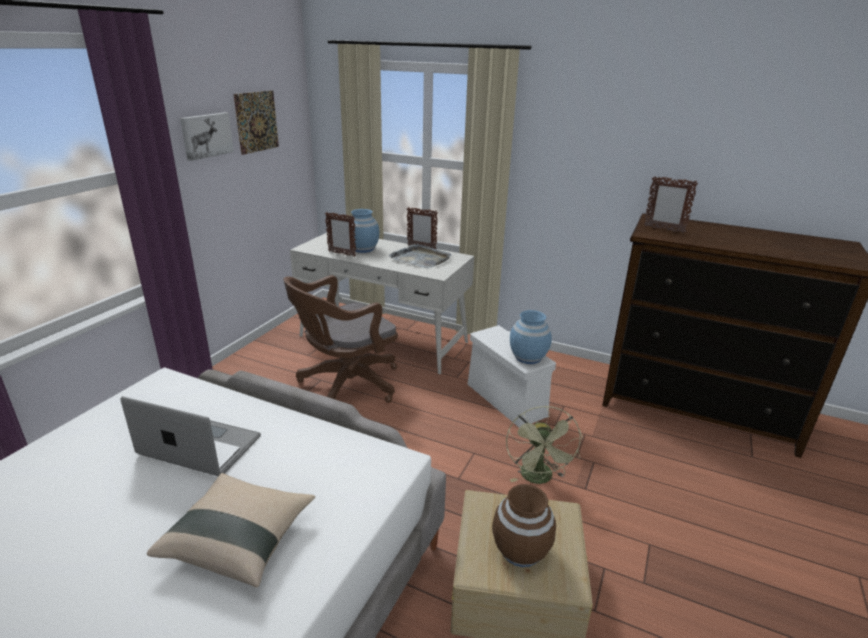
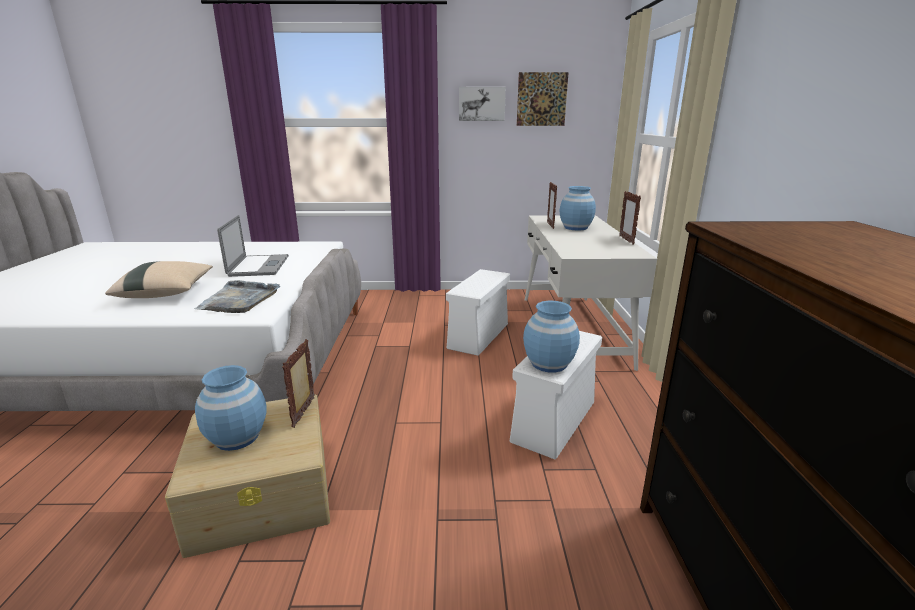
camera: 65 degrees right, 5 degrees down
(345, 385) = (479, 335): brown office chair -> white storage box
(420, 259) = (596, 244): grey tray -> grey tray (239, 300)
(520, 550) = (237, 437): brown vase -> blue vase
(539, 479) = (430, 476): green fan -> none
(663, 229) = (786, 231): picture frame -> picture frame (304, 412)

